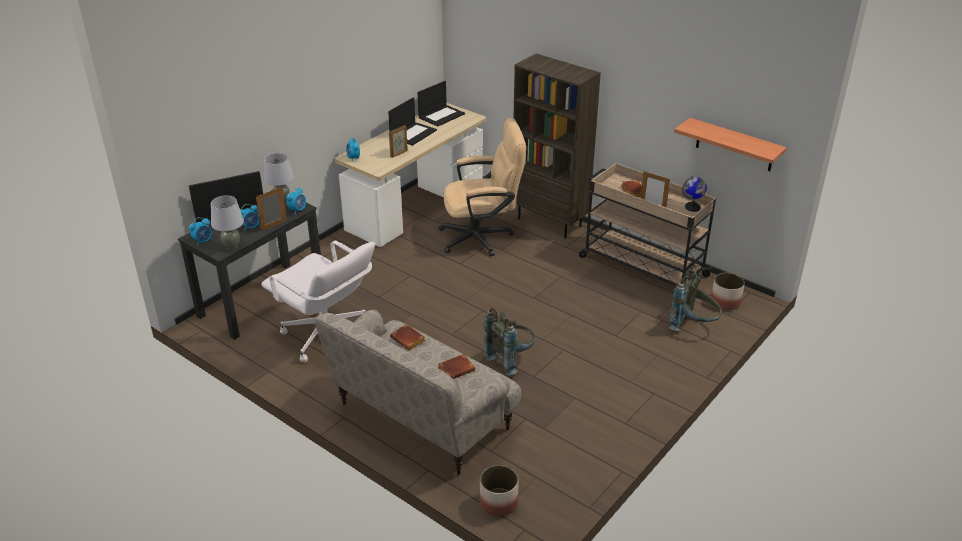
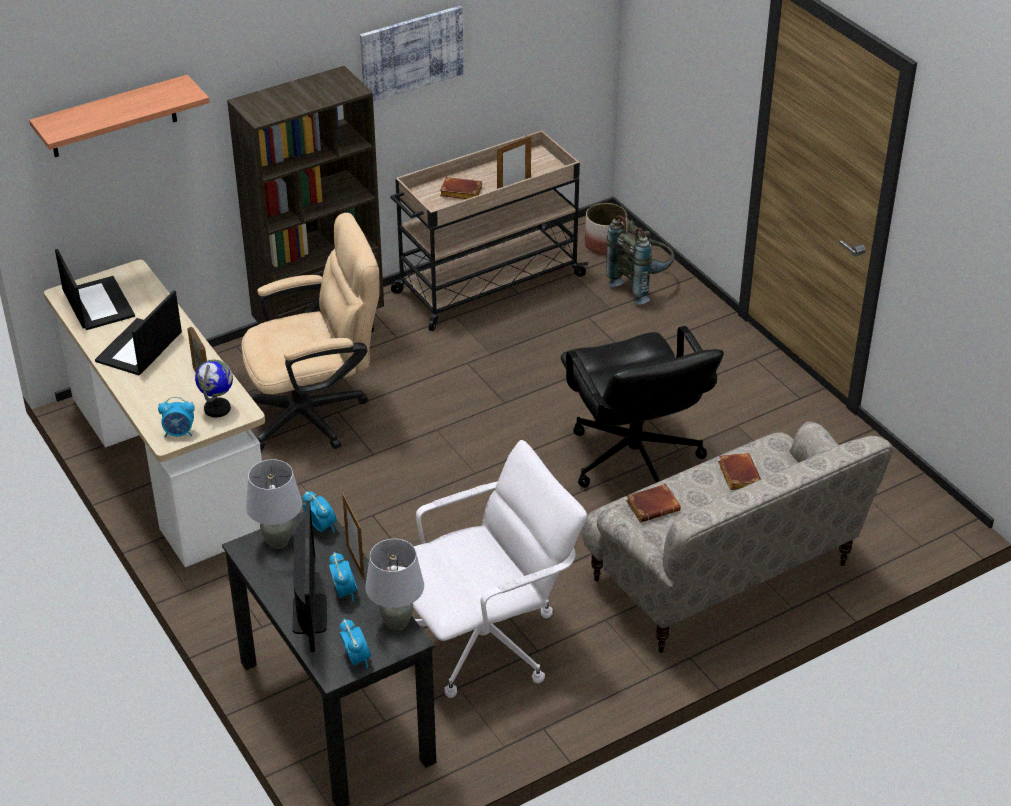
camera: 70 degrees left, 5 degrees up
(413, 133) = (139, 348): laptop -> laptop turned 120 degrees counterclockwise
(482, 237) = (316, 413): beige office chair -> beige office chair turned 60 degrees clockwise
(498, 502) = (902, 541): planter -> none
(511, 359) = (633, 460): grey backpack -> black office chair
(647, 92) = (411, 53): none -> picture
(692, 207) = (533, 159): globe -> globe (217, 409)
(734, 145) = (540, 50): shelf -> shelf (113, 117)

